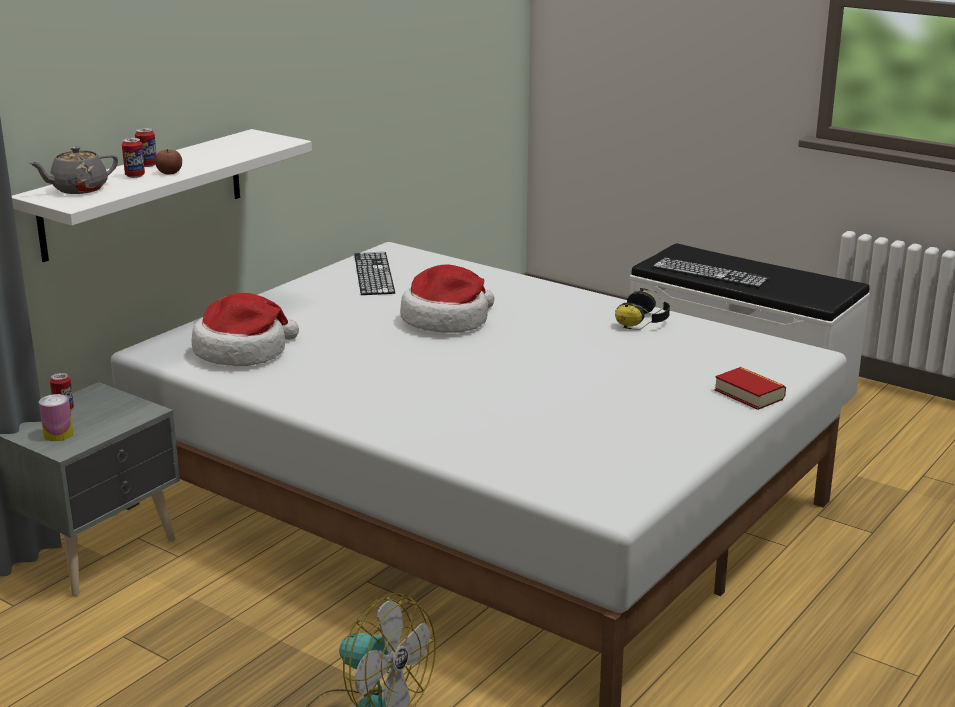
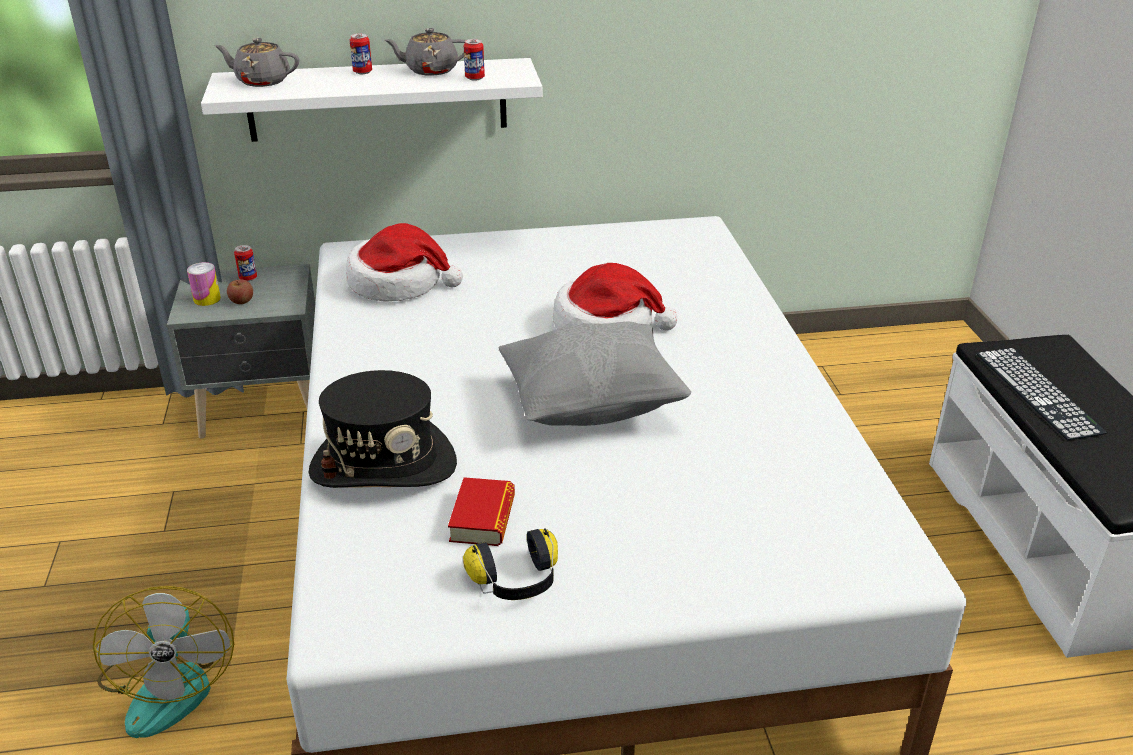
camera: 45 degrees right, 10 degrees up
(135, 176) = (327, 80): can -> can (475, 78)
(169, 172) = (356, 85): apple -> apple (241, 301)
(200, 152) = (430, 70): none -> grey teapot
(373, 273) = (640, 246): keyboard -> none
(465, 436) = (383, 466): none -> black hat
(524, 358) = (592, 405): none -> grey pillow
(644, 322) = (792, 422): headphones -> headphones (517, 582)
(749, 394) = (731, 584): book -> book (482, 518)

